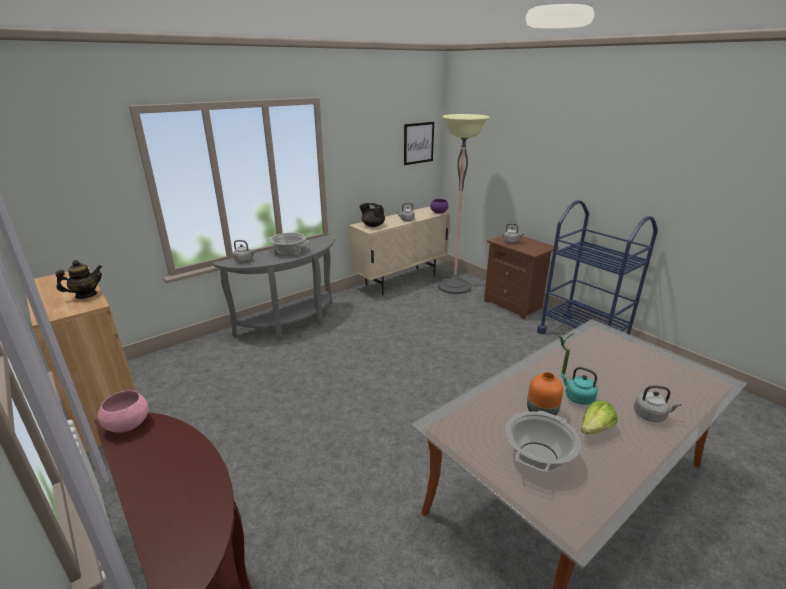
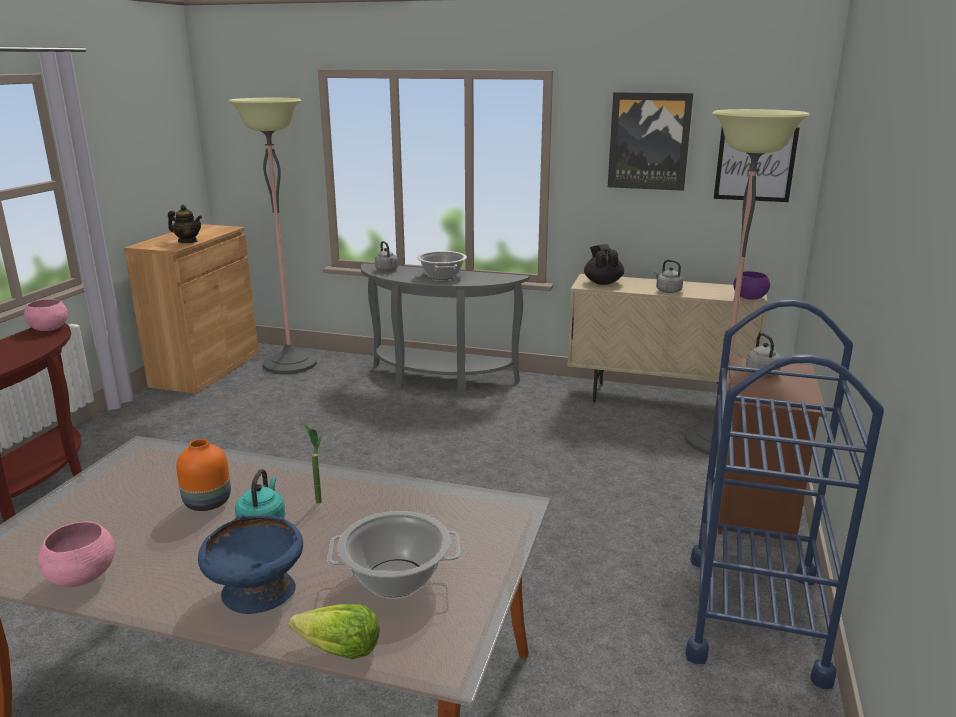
camera: 55 degrees right, 5 degrees down
(170, 367) = (290, 364): none -> floor lamp
(373, 137) = (649, 141): none -> picture
(538, 456) = (105, 517): cooking pot -> cooking pot (396, 578)
(595, 429) = (189, 548): lettuce -> lettuce (338, 650)
(615, 478) = (81, 577): none -> pink bowl
(651, 415) = (256, 591): grey kettle -> blue bowl

